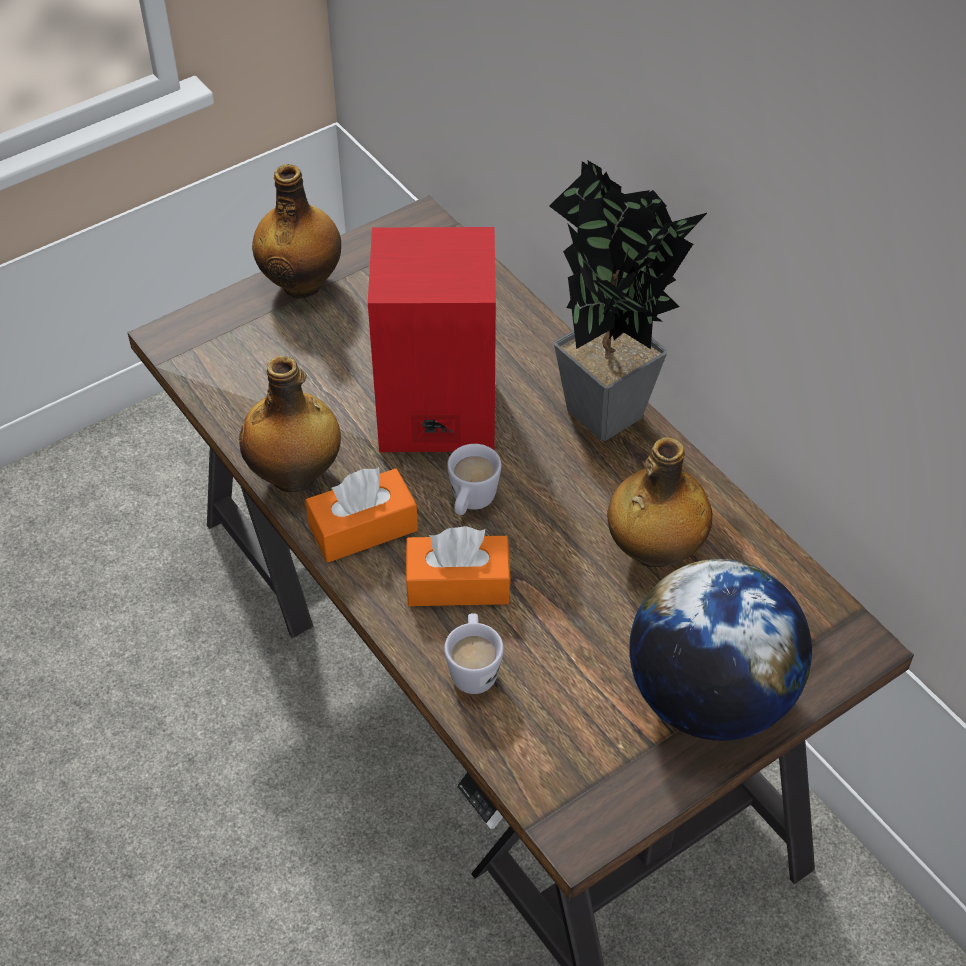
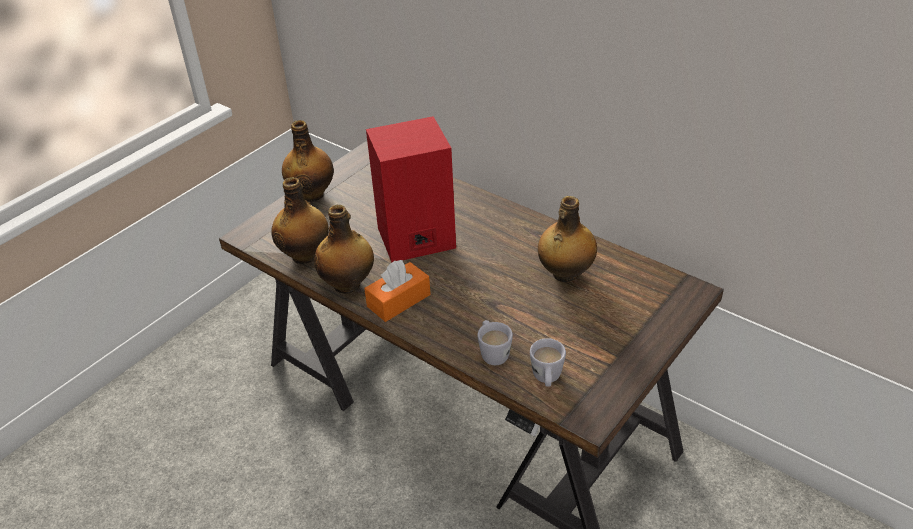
camera: 15 degrees left, 10 degrees down
(249, 400) = (305, 255): none -> bottle
(458, 584) = (465, 314): orange tissue box -> none
(471, 503) = (454, 275): white mug -> white mug (547, 379)
(607, 422) = (511, 221): potted plant -> none
(709, 698) = (629, 334): globe -> none

